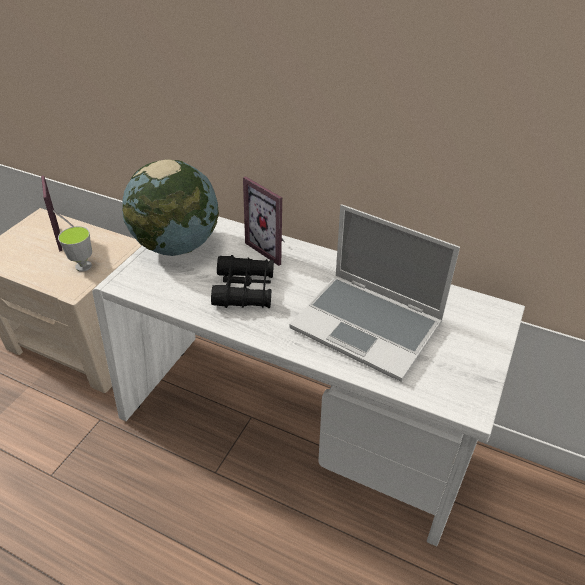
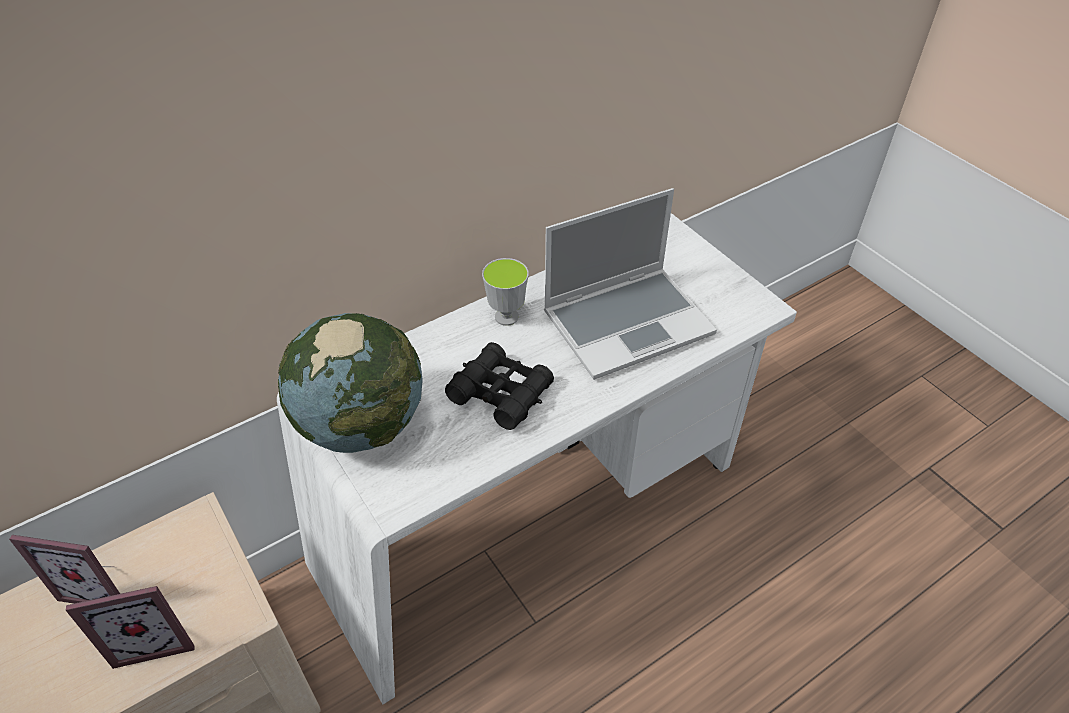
camera: 60 degrees left, 5 degrees up
(83, 266) = (198, 587): cup -> cup (506, 317)
(272, 248) = (446, 340): picture frame -> picture frame (155, 638)

